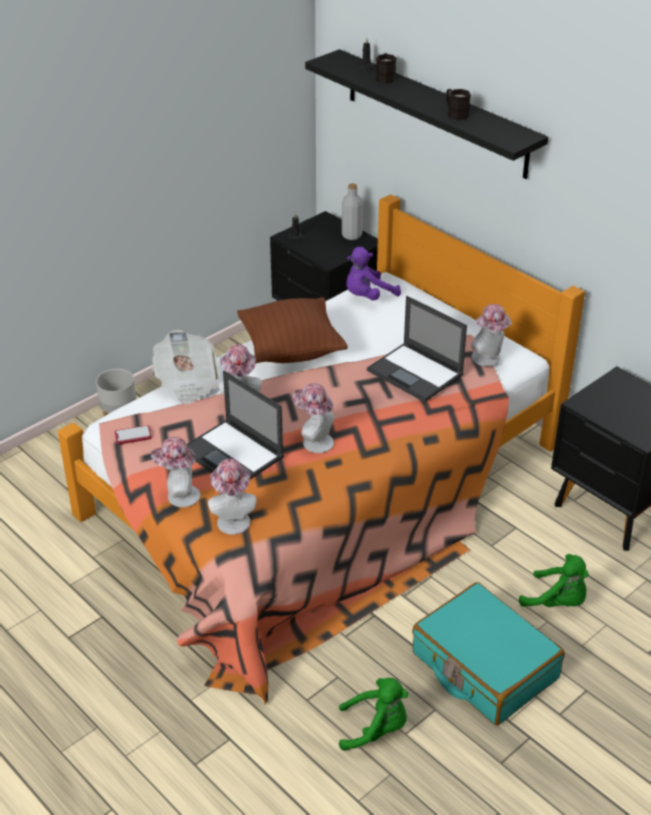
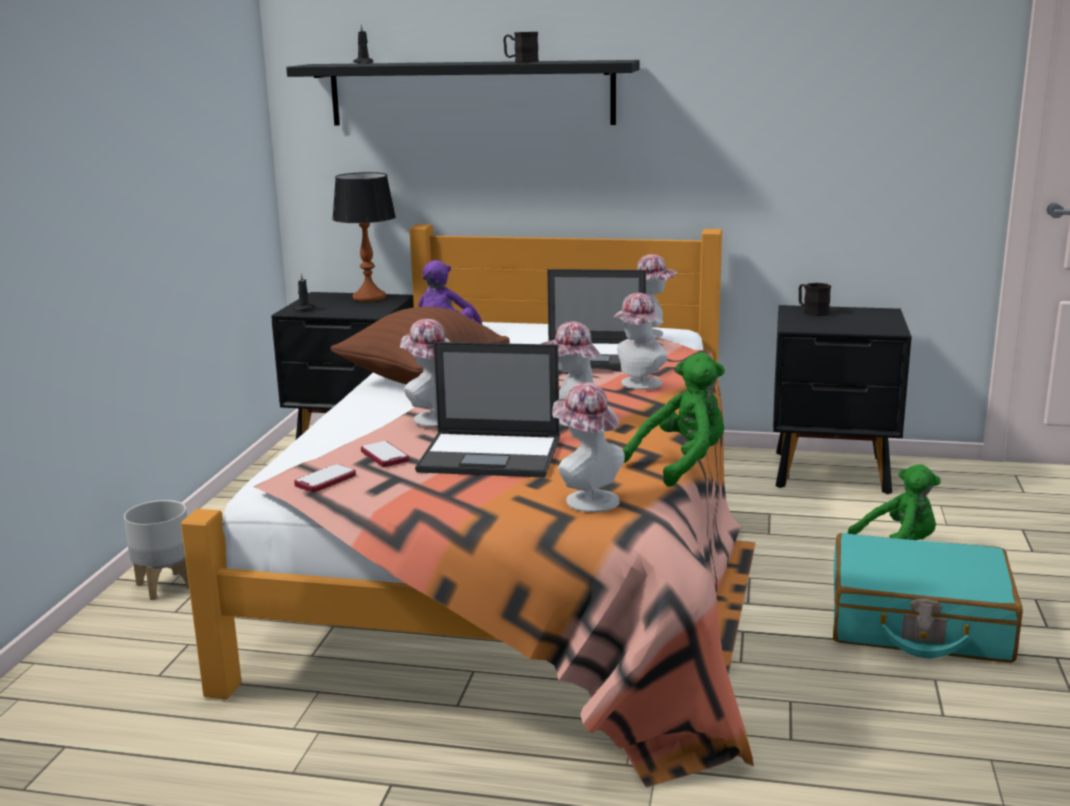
camera: 35 degrees left, 20 degrees down
(179, 496) = (480, 504): hat -> hat (637, 384)
(181, 428) = (384, 456): none -> phone
(187, 382) = (332, 423): newspaper -> none
(351, 236) = (369, 297): grey bottle -> table lamp
(375, 729) = (908, 727): green plush toy -> green plush toy (682, 464)
(385, 77) = (399, 63): black mug -> black mug (812, 312)

